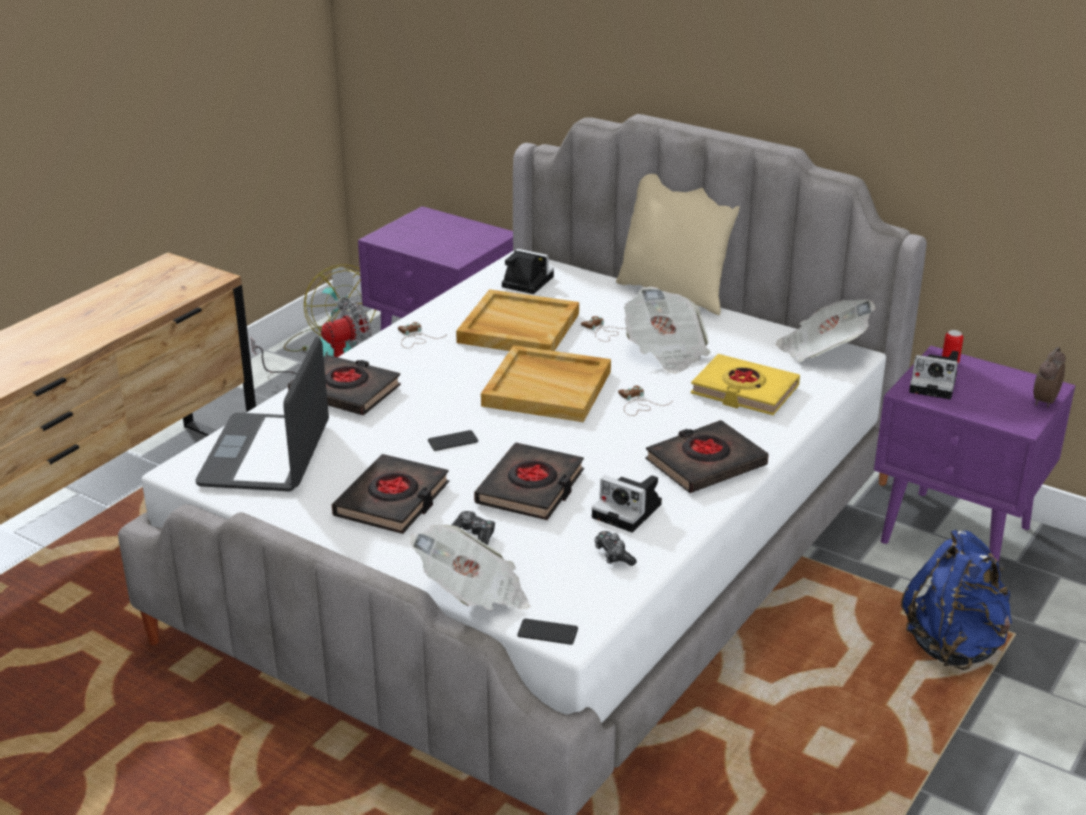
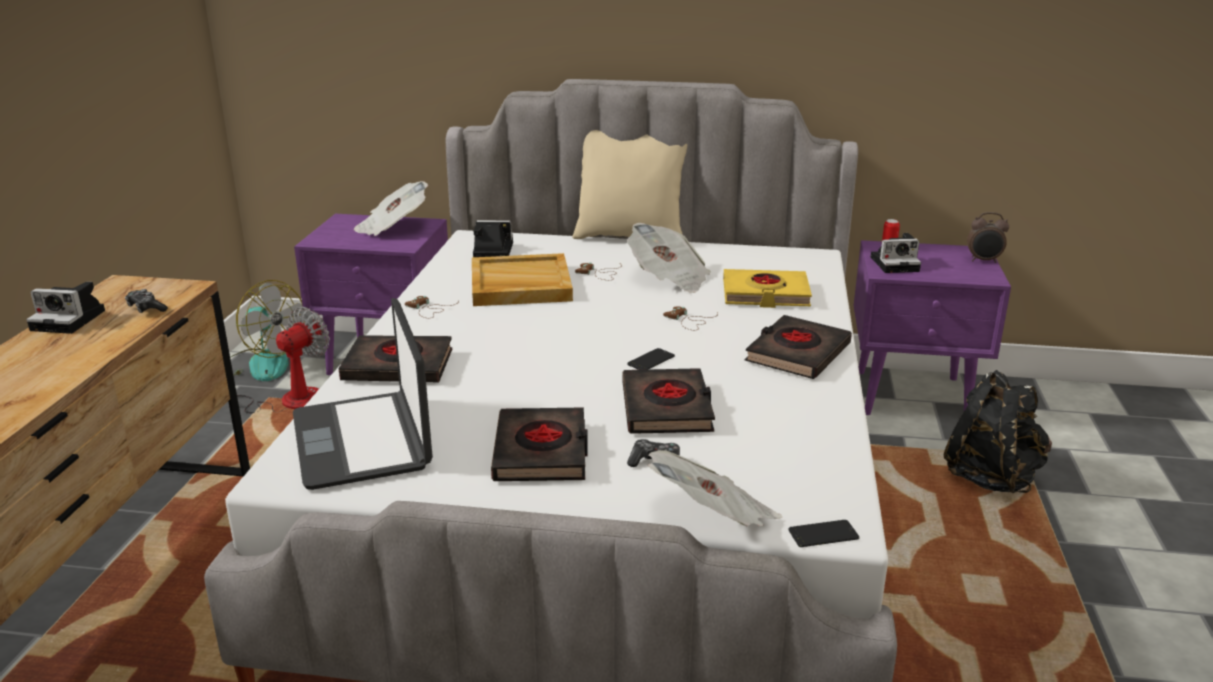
camera: 25 degrees left, 5 degrees down
(453, 441) = (550, 386): phone -> phone (651, 360)
(548, 388) = (596, 324): beige tray -> none
(613, 555) = (805, 447): game controller -> game controller (146, 309)
(629, 511) = (777, 406): camera -> camera (71, 320)
(822, 350) = (791, 255): newspaper -> newspaper (392, 228)
(955, 645) = (991, 477): blue backpack -> black backpack
(1044, 401) = (983, 260): alarm clock -> alarm clock turned 90 degrees counterclockwise

